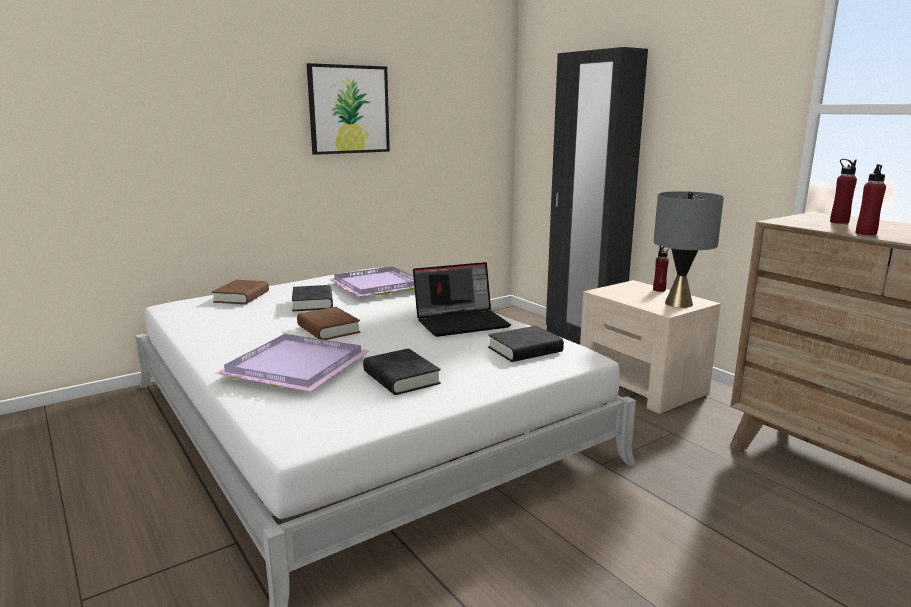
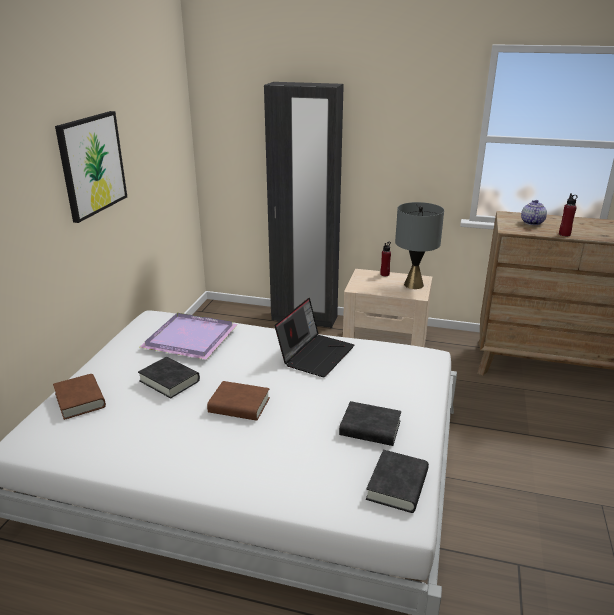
camera: 40 degrees left, 10 degrees up
(293, 367) = (285, 457): purple tray -> none
(525, 350) = (394, 365): black book -> black book (397, 485)
(839, 222) = (531, 222): red bottle -> teapot

